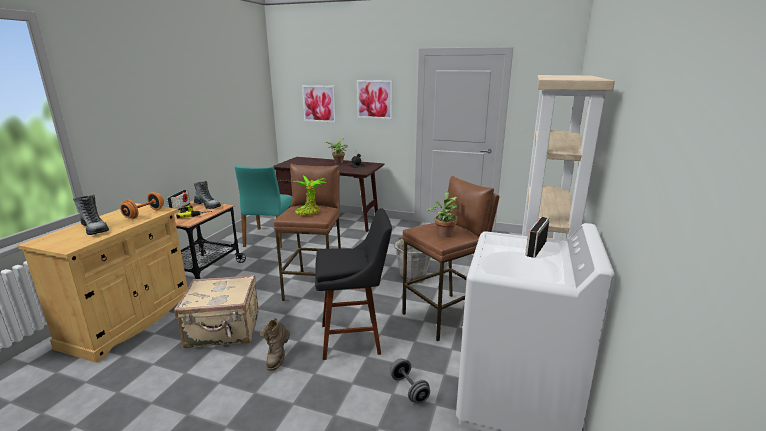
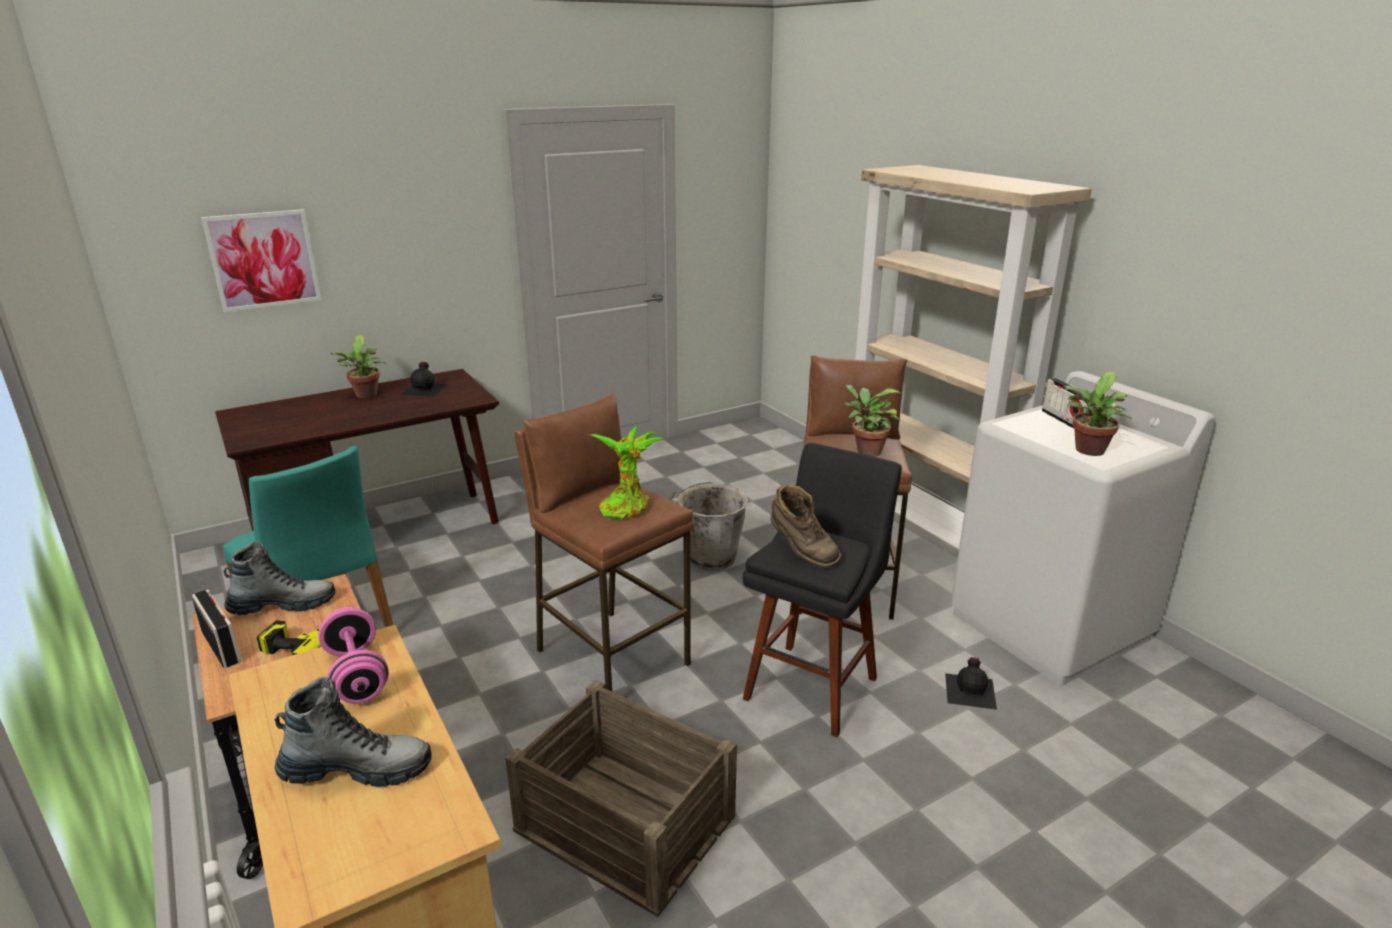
camera: 50 degrees left, 5 degrees up
(144, 214) = (357, 675): orange dumbbell -> pink dumbbell
(224, 330) = (625, 821): beige suitcase -> crate
(277, 357) = (782, 782): brown boot -> brown boot (801, 552)
(374, 99) = (417, 230): picture -> none
(409, 389) = (971, 690): grey dumbbell -> black bottle
(497, 262) = (1087, 451): none -> potted plant

